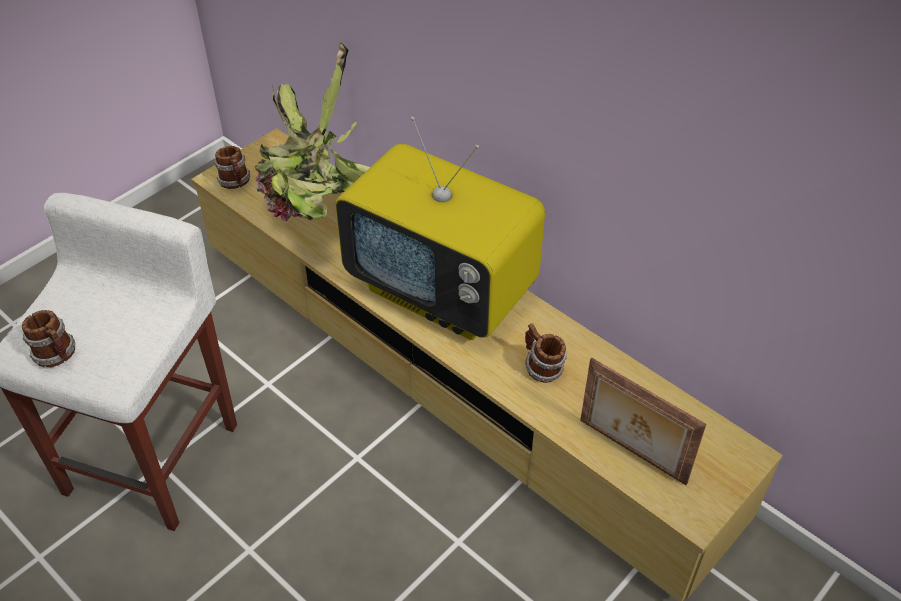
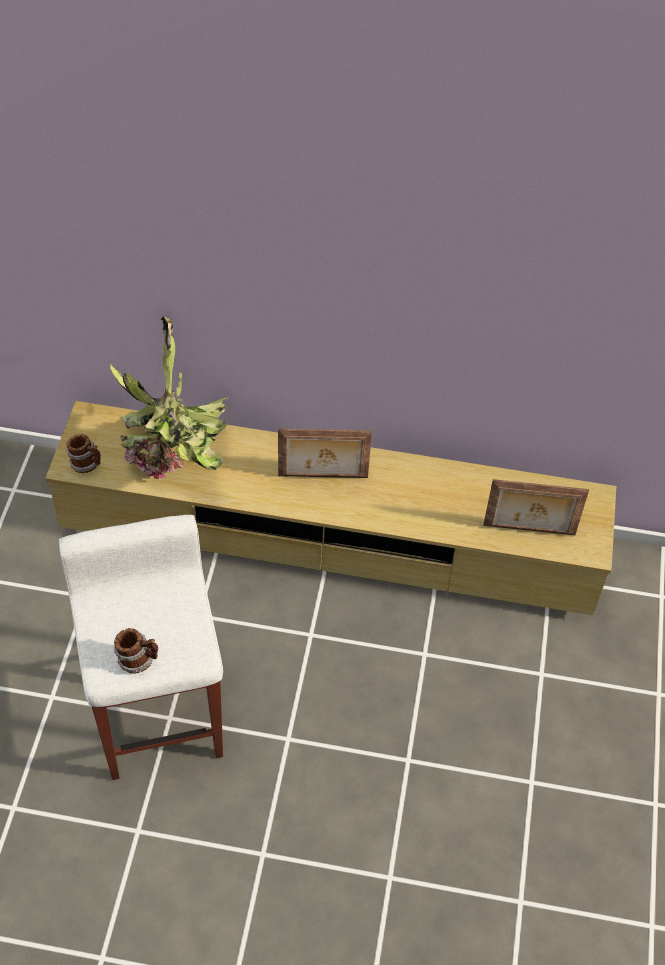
camera: 35 degrees left, 5 degrees up
(444, 291) = (323, 477): television -> picture frame
(541, 369) = (433, 502): mug -> none

